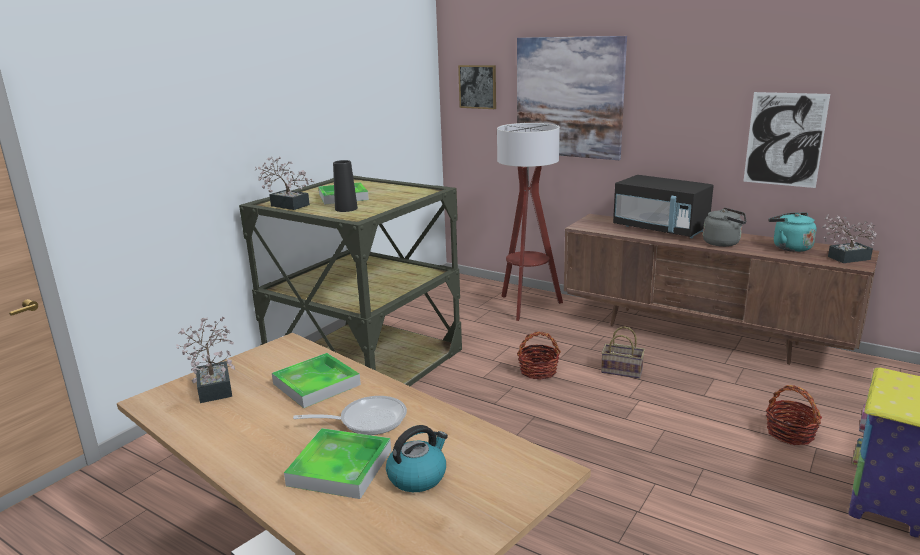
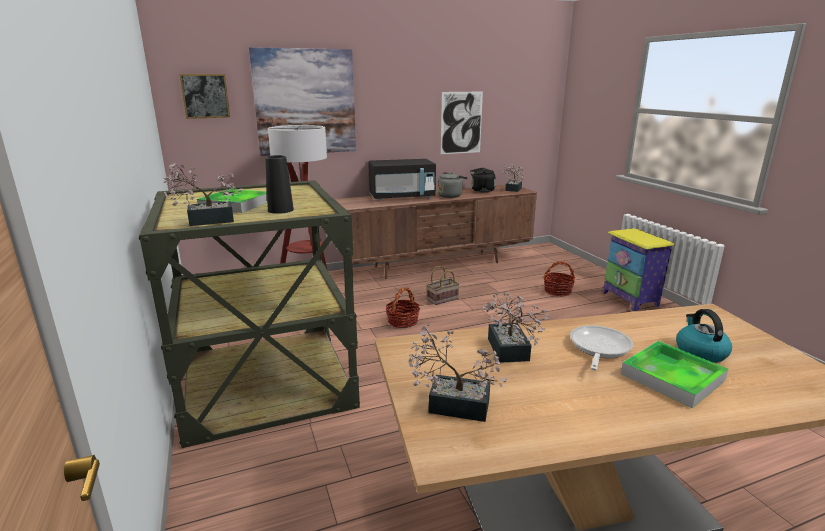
camera: 55 degrees left, 0 degrees up
(316, 384) = (509, 353): tray -> potted plant
(789, 247) = (481, 191): turquoise kettle -> black kettle

